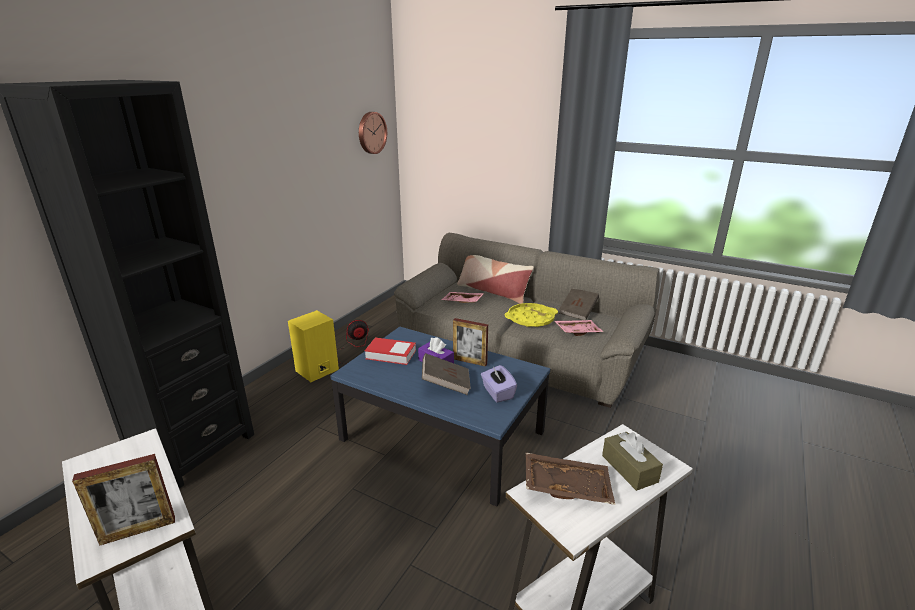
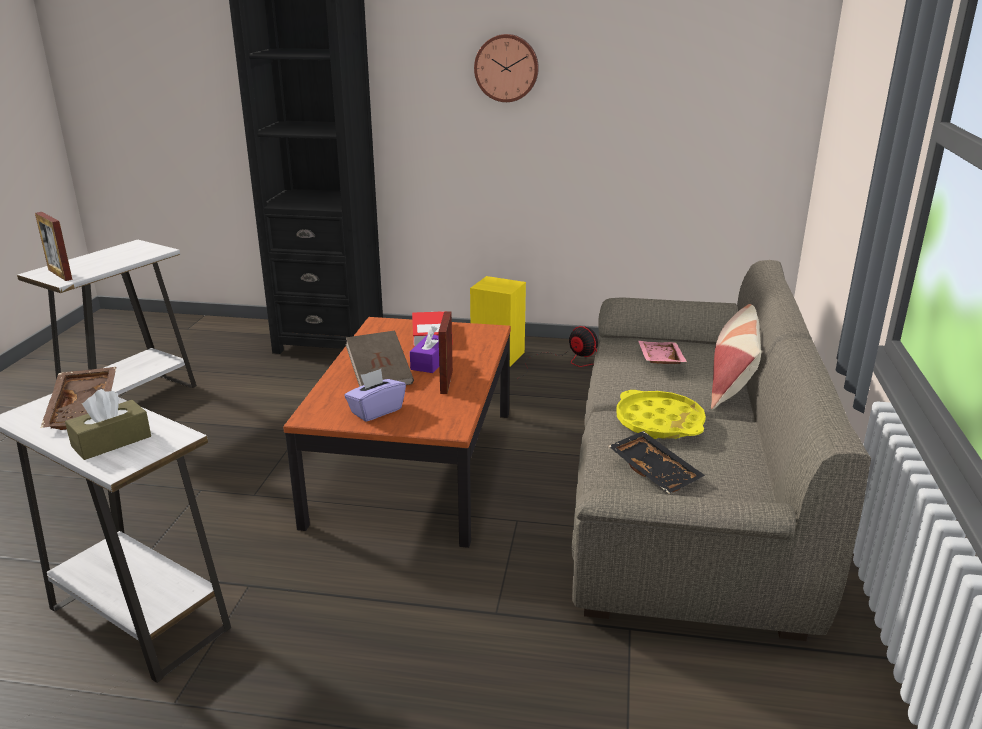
camera: 70 degrees right, 0 degrees up
(371, 132) = (750, 64): wall clock -> wall clock (506, 68)
(443, 436) = (415, 466): blue coffee table -> brown coffee table
(577, 331) = (655, 471): pink tray -> black tray
(578, 311) = (745, 465): brown book -> none

